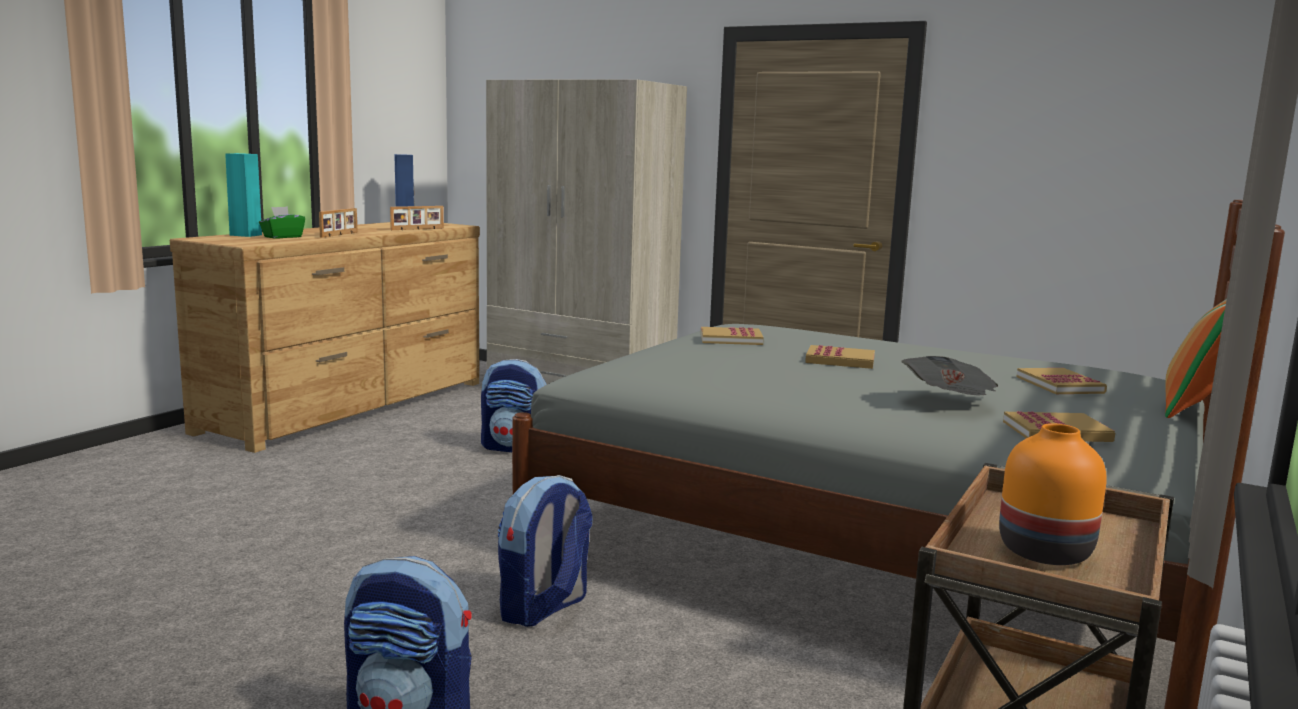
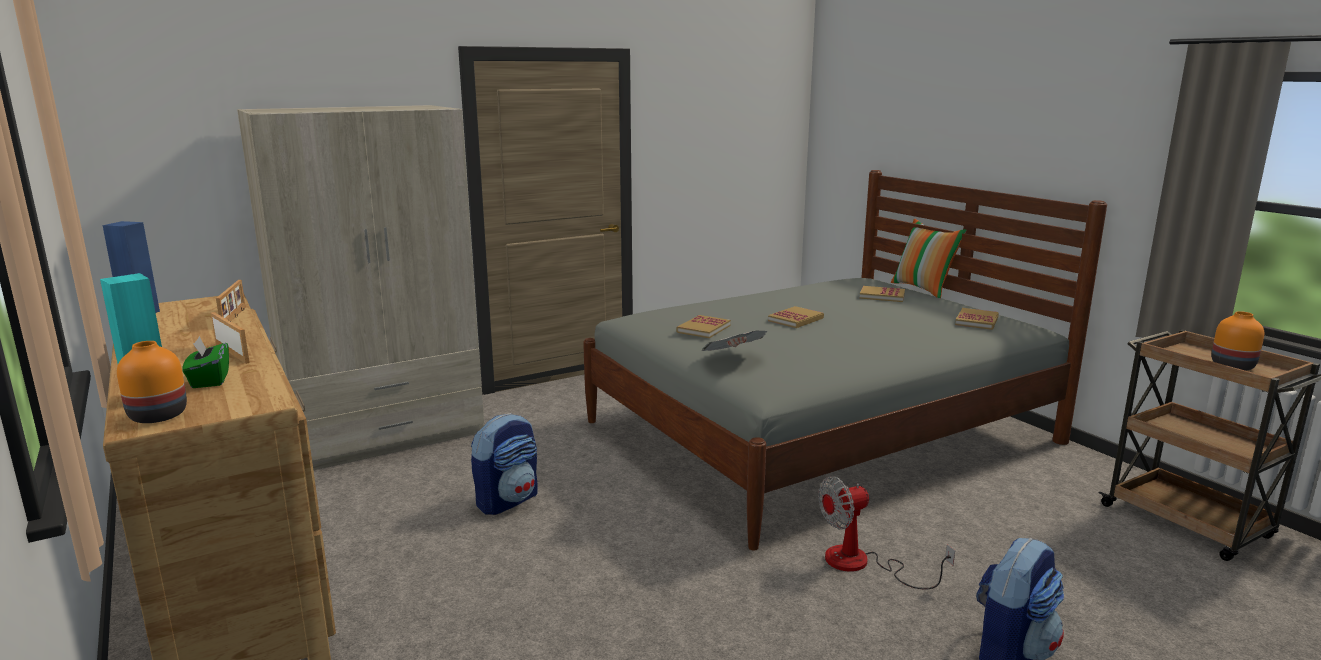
camera: 60 degrees left, 5 degrees up
(214, 238) = (156, 416): none -> orange vase
(544, 608) = (862, 564): backpack -> fan
(949, 402) = (912, 323): newspaper -> newspaper (732, 358)

